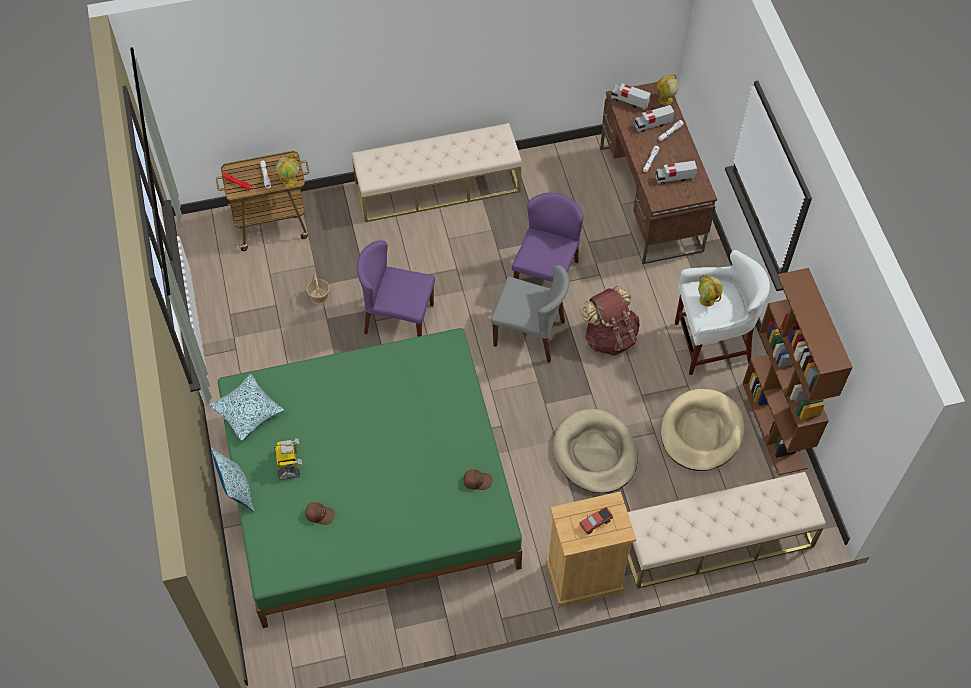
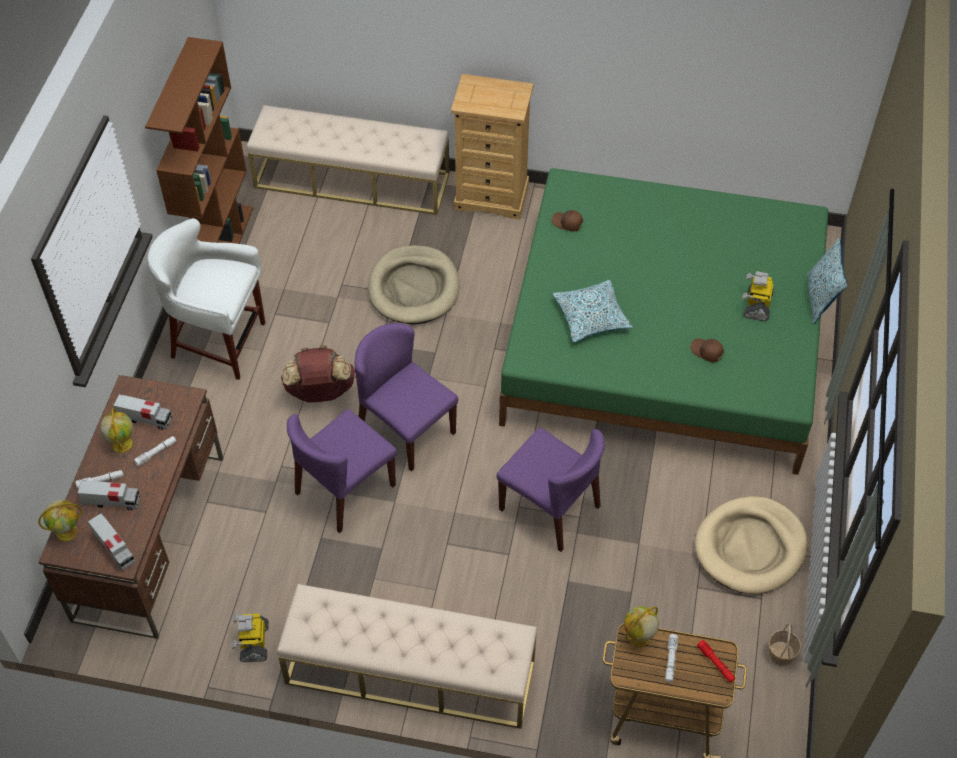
camera: 155 degrees left, 5 degrees down
(247, 411) = (787, 372): pillow -> pillow (591, 317)
(319, 296) = (637, 576): basket -> basket (781, 654)
(319, 514) = (739, 249): brown cap -> brown cap (706, 352)
(530, 333) = (406, 430): grey chair -> purple chair
(542, 168) = (253, 642): none -> toy robot
(595, 523) = (490, 95): toy truck -> none
(701, 432) = (295, 268): beige dog bed -> beige dog bed (750, 547)
(707, 300) = (219, 286): globe -> globe (122, 443)

